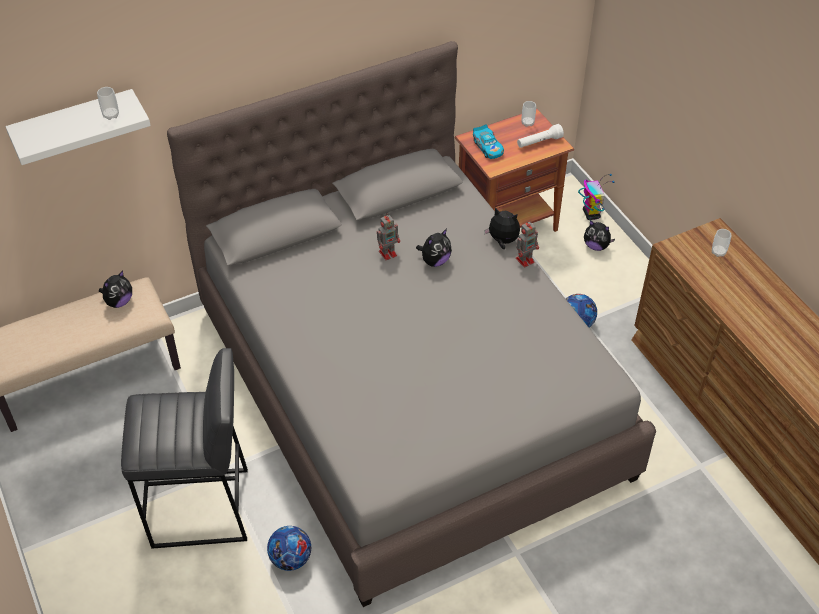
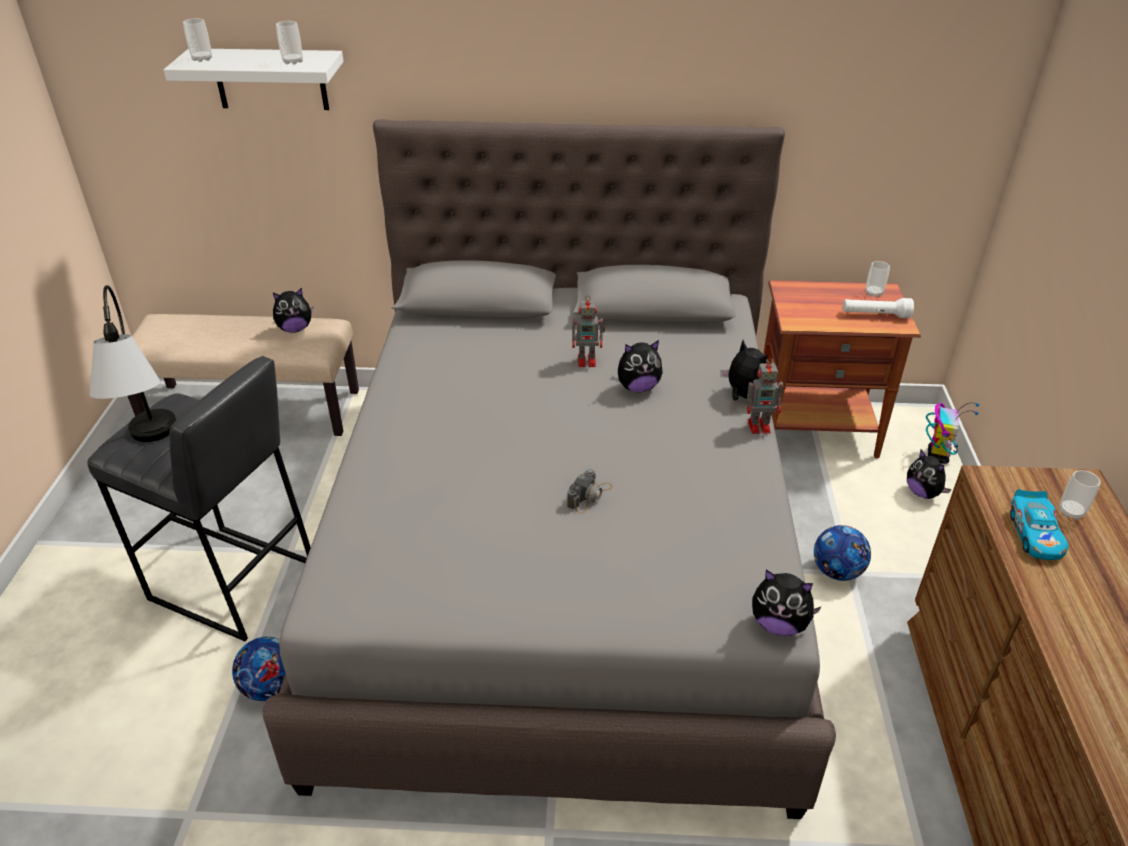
camera: 30 degrees right, 10 degrees down
(35, 136) = (202, 59): none -> cup
(165, 441) = (151, 447): none -> table lamp
(463, 350) = (589, 496): none -> camera
(488, 147) = (802, 301): toy car -> toy car (1035, 534)
(612, 382) = (779, 624): none -> plush toy

